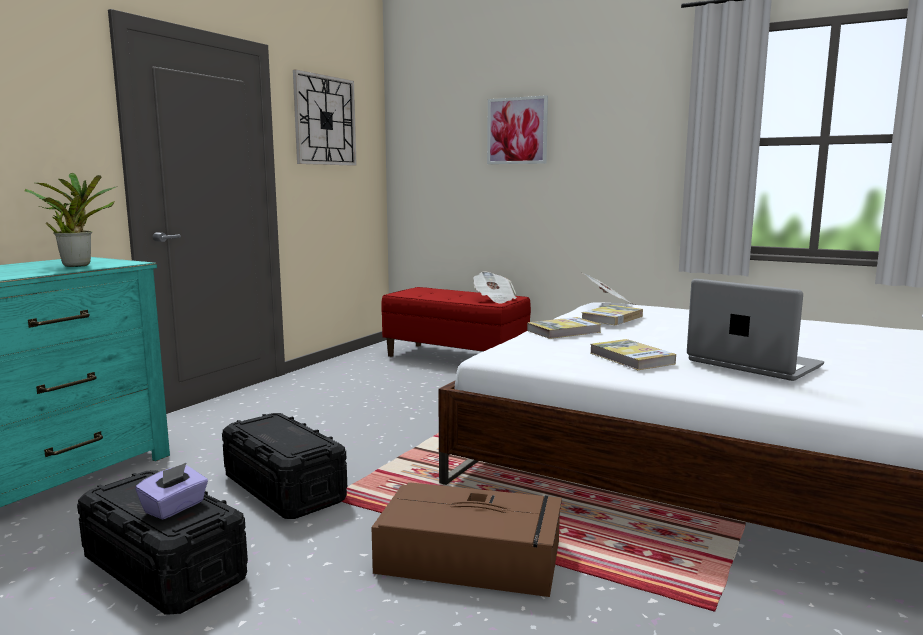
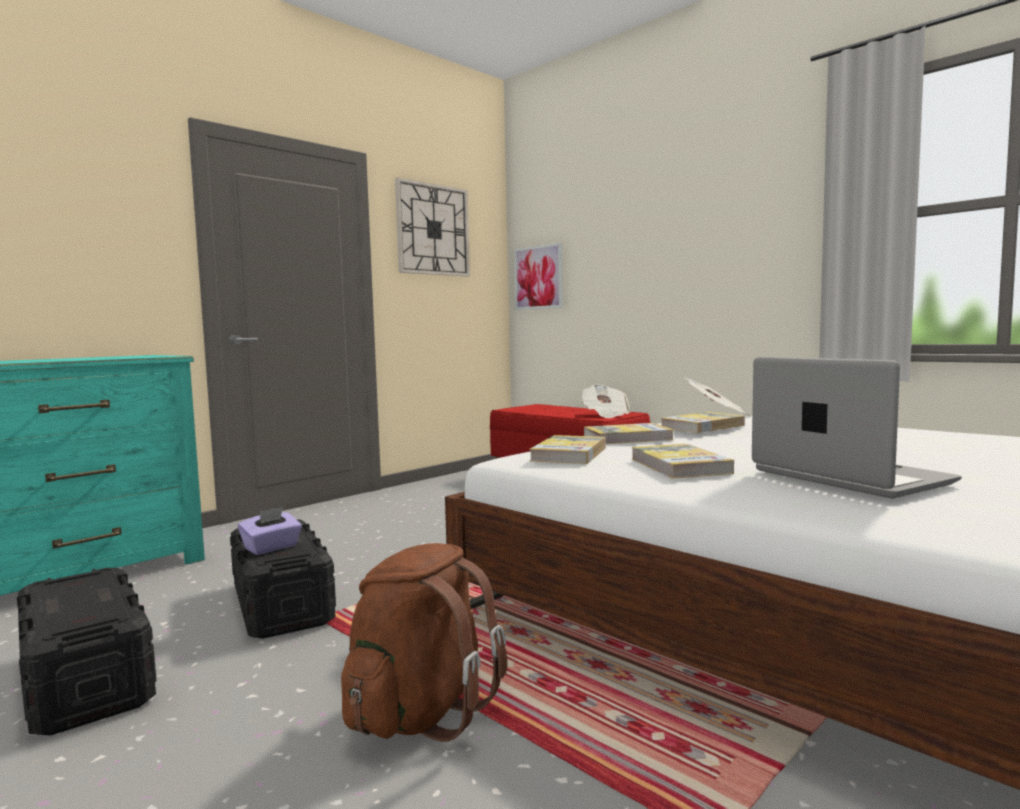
camera: 15 degrees right, 5 degrees down
(78, 265) = (117, 357): potted plant -> none
(175, 508) = (85, 608): purple tissue box -> purple tissue box (272, 548)
(472, 558) = (421, 712): brown storage box -> brown backpack
(517, 131) = (634, 228): picture -> picture (538, 277)
(536, 349) = (569, 454): none -> book

